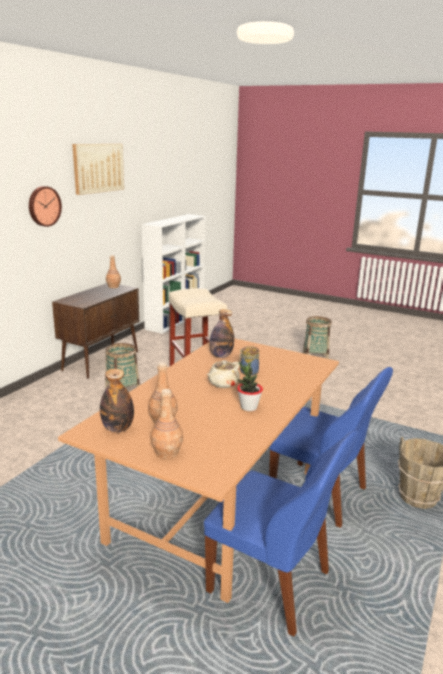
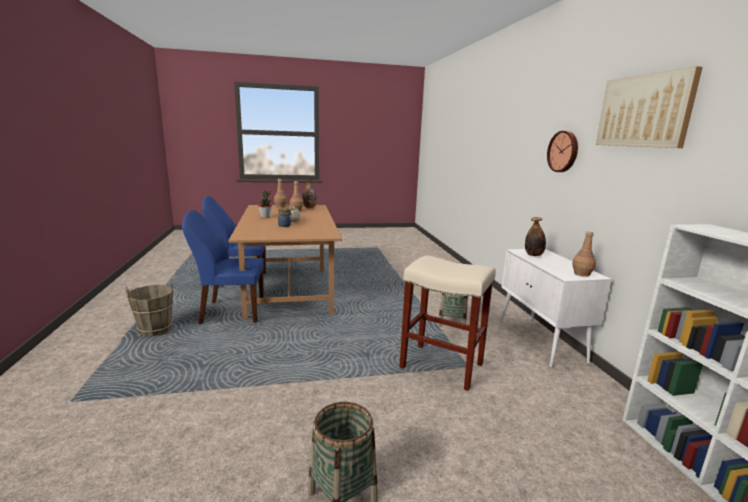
camera: 140 degrees right, 5 degrees down
(101, 360) = (541, 341): brown cabinet -> white cabinet
(221, 356) = (315, 228): bottle -> bottle (533, 255)

